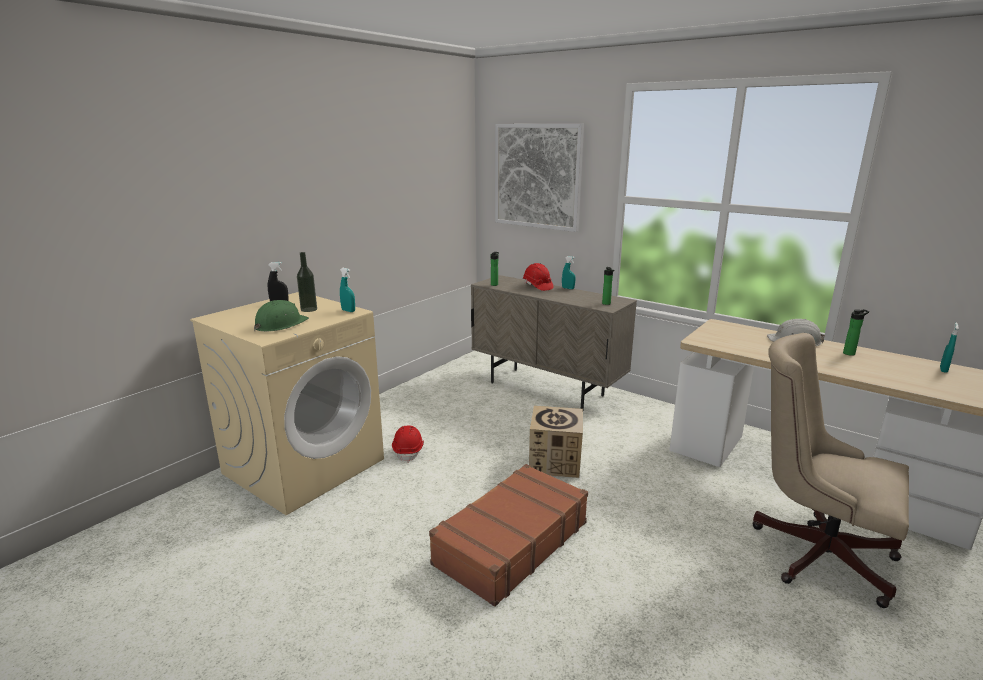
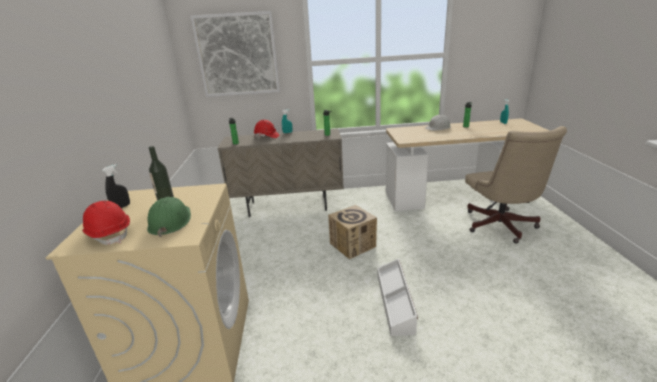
camera: 40 degrees left, 5 degrees up
(348, 311) = (206, 190): turquoise spray bottle -> none
(408, 451) = (257, 286): red hard hat -> red hard hat (109, 233)
(510, 543) = (396, 302): brown suitcase -> white storage box
(813, 551) = (501, 227): beige office chair -> beige office chair turned 90 degrees counterclockwise

